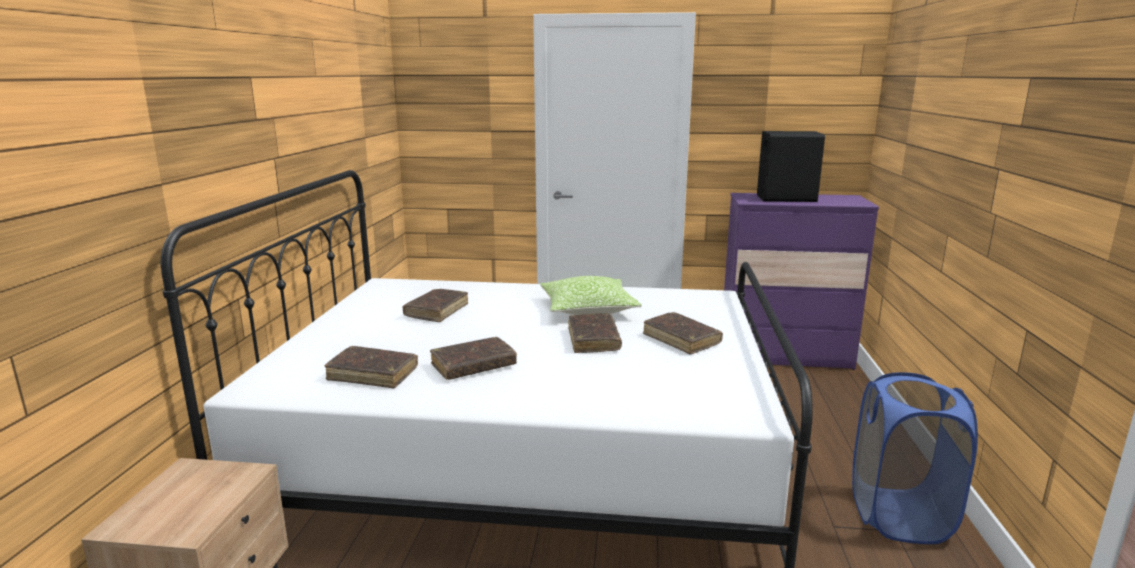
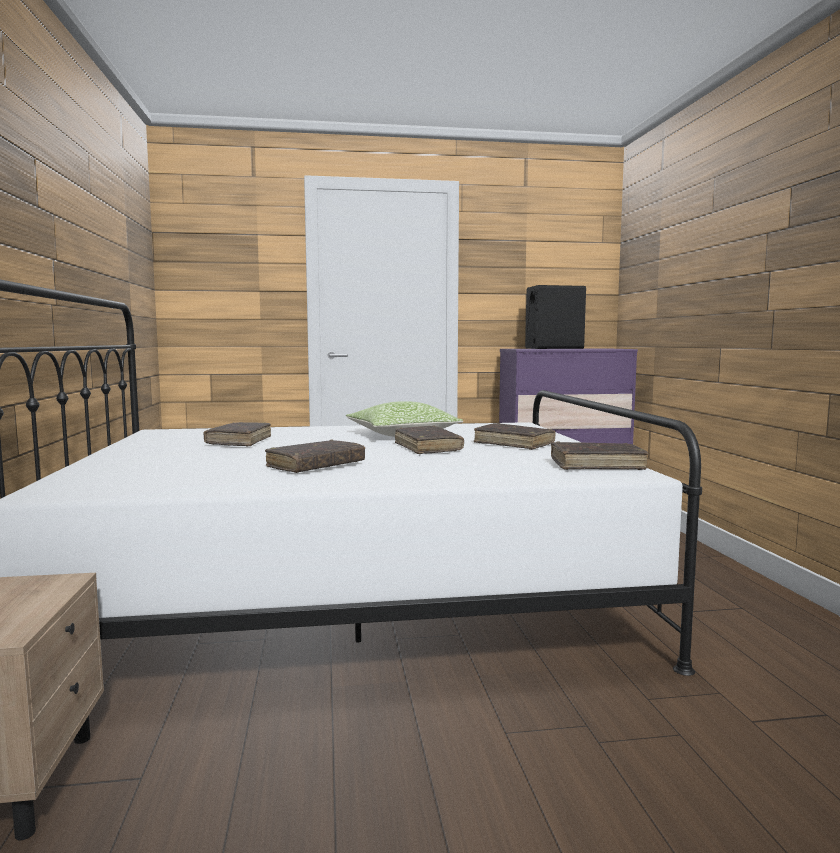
camera: 15 degrees left, 10 degrees down
(373, 374) = (201, 476): brown book -> brown book (596, 465)
(898, 515) = (737, 597): blue laundry basket -> none

